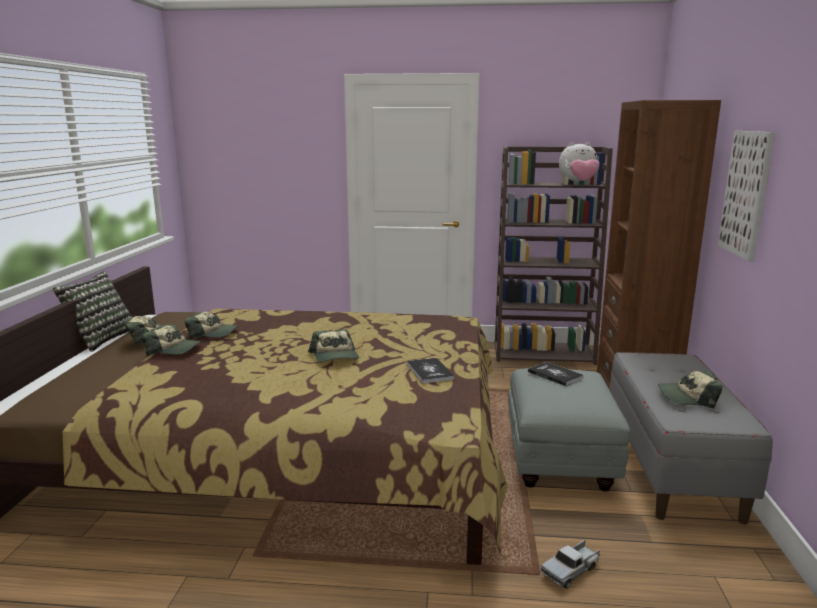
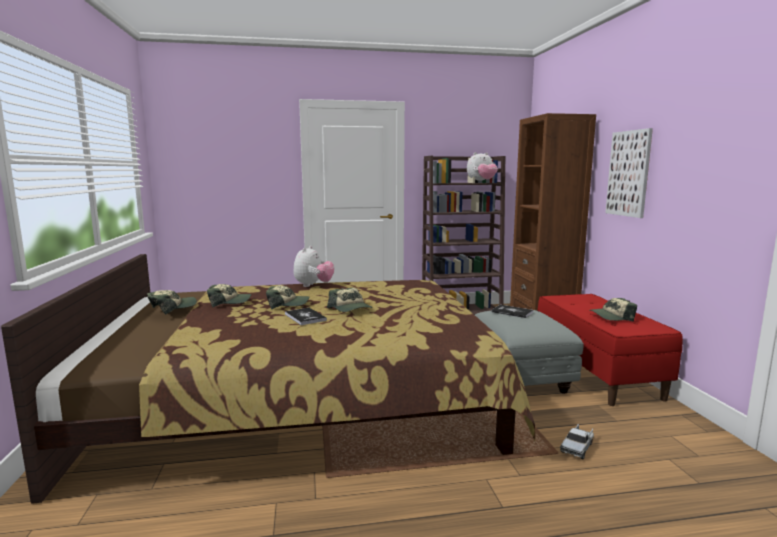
camera: 15 degrees left, 5 degrees down
(101, 339) = (119, 315): pillow -> none
(174, 350) = (204, 315): cap -> cap (288, 304)
(324, 316) = (313, 285): none -> plush toy
(429, 371) = (434, 312): book -> book (305, 317)
(672, 467) = (597, 373): grey bench -> red bench

